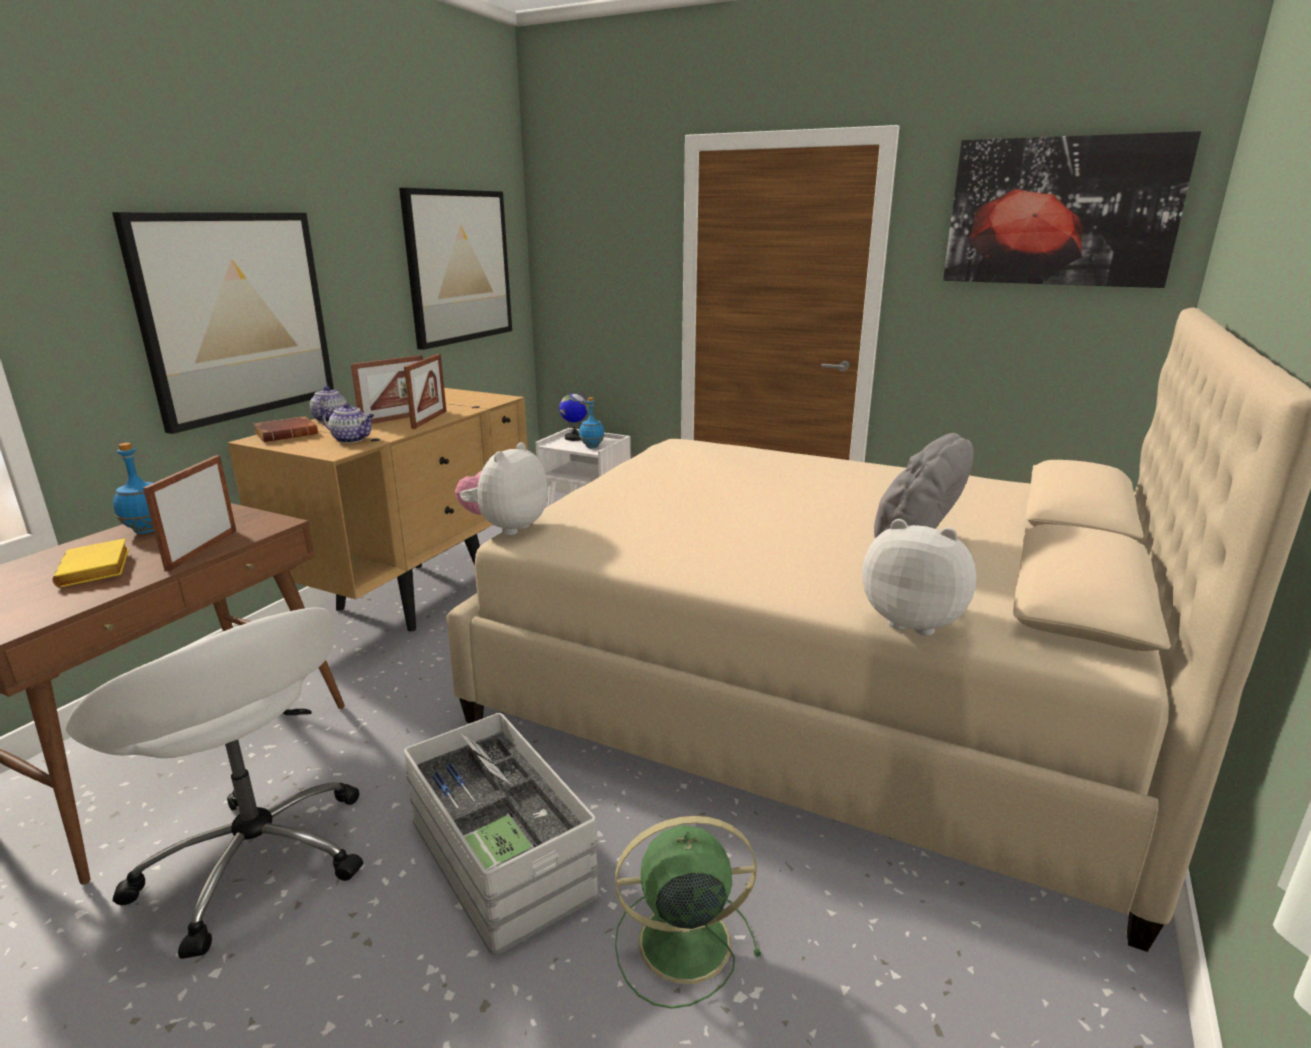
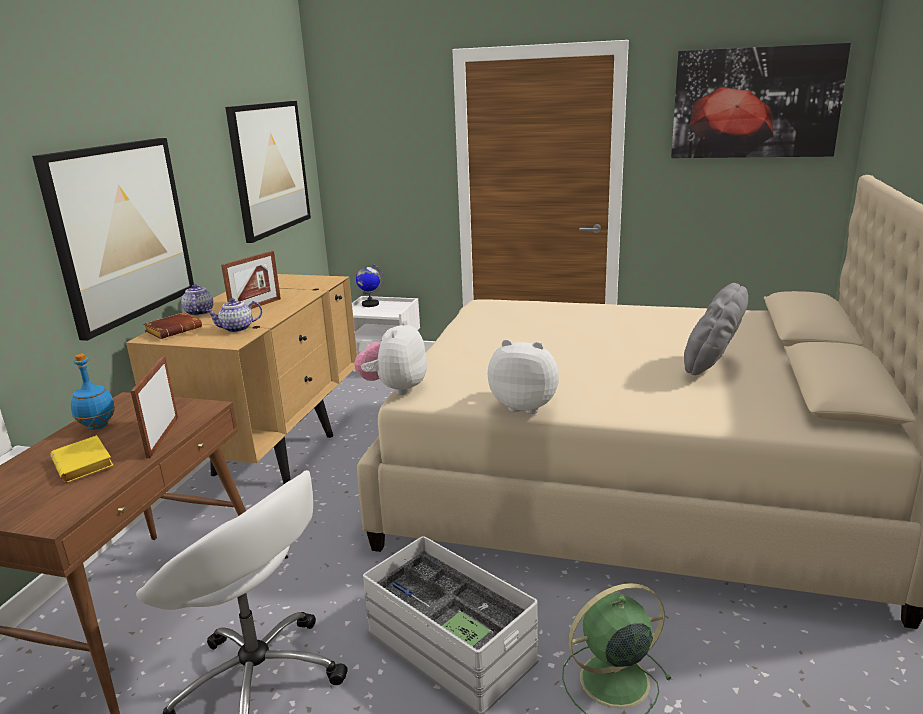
camera: 10 degrees left, 0 degrees up
(352, 439) = (236, 329): teapot -> teapot turned 150 degrees clockwise
(429, 419) = (286, 304): picture frame -> none
(591, 447) = (389, 311): blue bottle -> none
(914, 621) = (738, 423): plush toy -> plush toy (525, 406)

